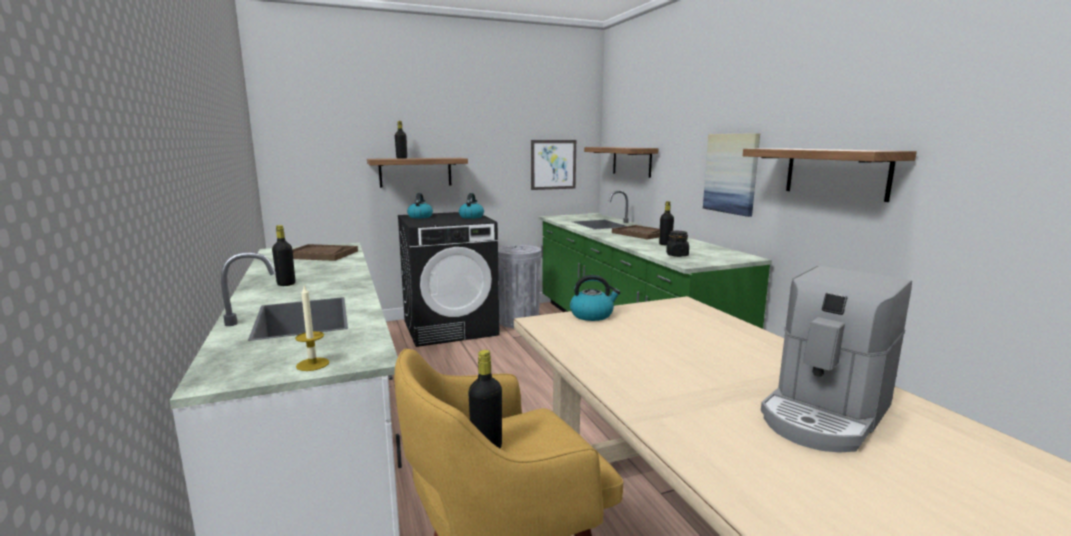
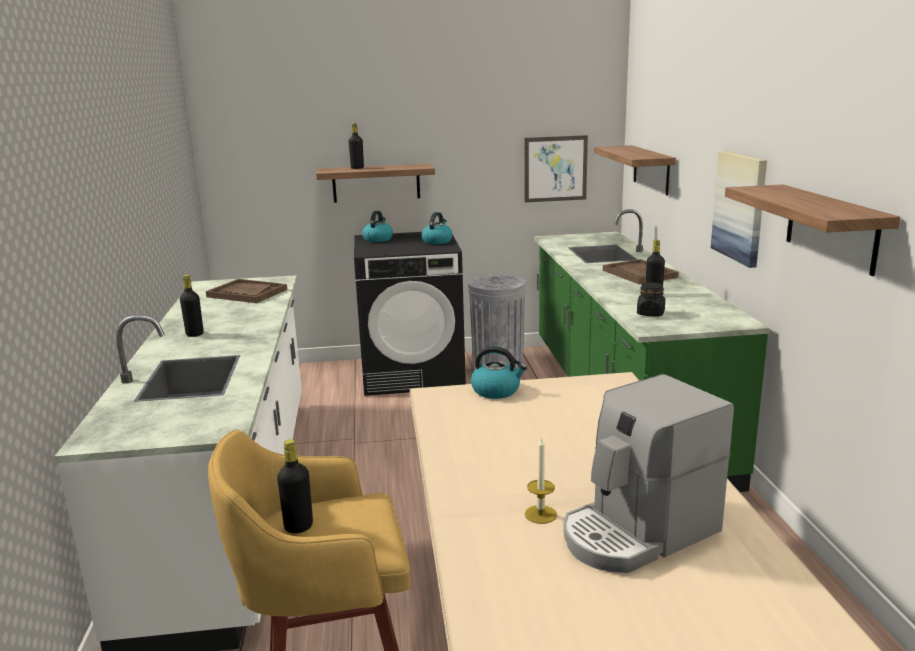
camera: 15 degrees right, 5 degrees up
(312, 364) = (174, 432): candle -> candle (540, 514)

